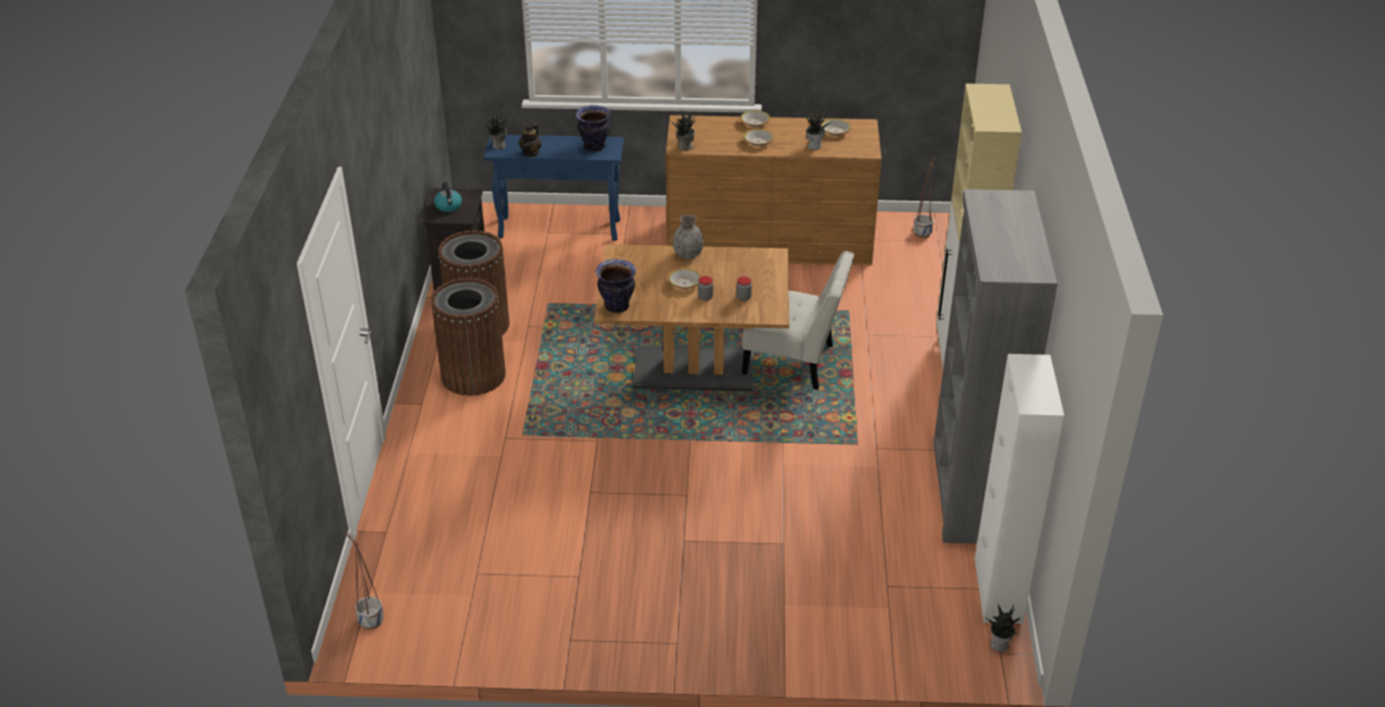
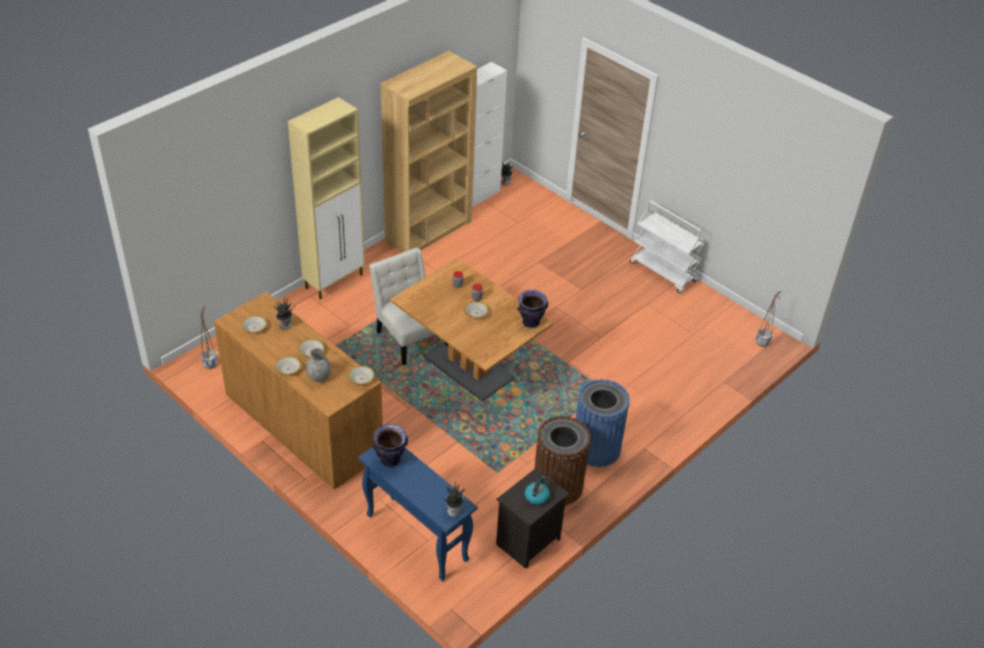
camera: 140 degrees left, 5 degrees up
(473, 375) = (596, 448): brown trash can -> blue trash can
(531, 153) = (439, 486): teapot -> none
(603, 645) = (664, 272): none -> white cart
(685, 147) = (361, 379): potted plant -> bowl
(688, 255) = (449, 330): grey vase -> grey vase (319, 377)
(968, 492) = (429, 230): grey bookcase -> brown bookcase

